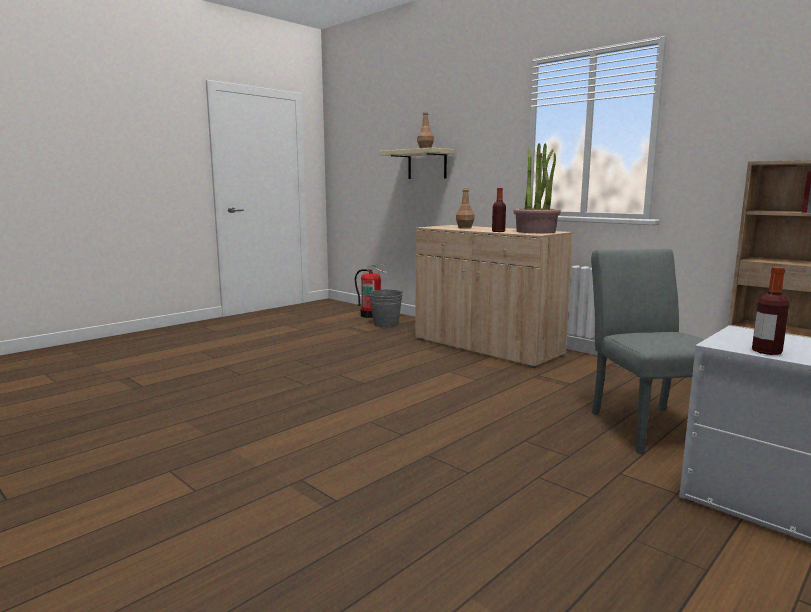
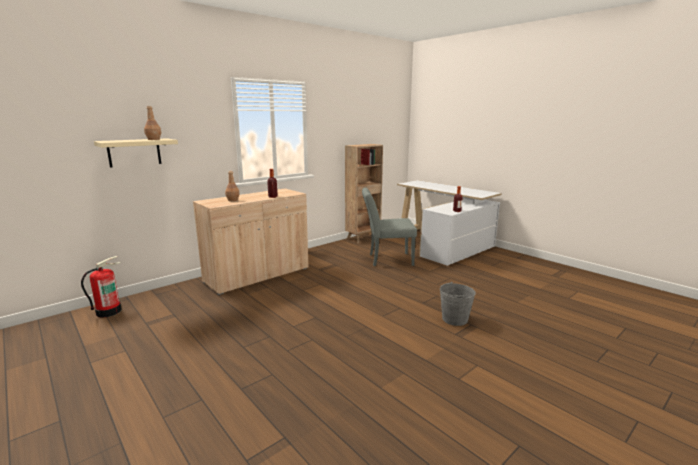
camera: 85 degrees left, 5 degrees up
(386, 324) = (154, 305): grey bucket -> grey bucket (454, 319)
(536, 231) = (280, 192): potted plant -> none

